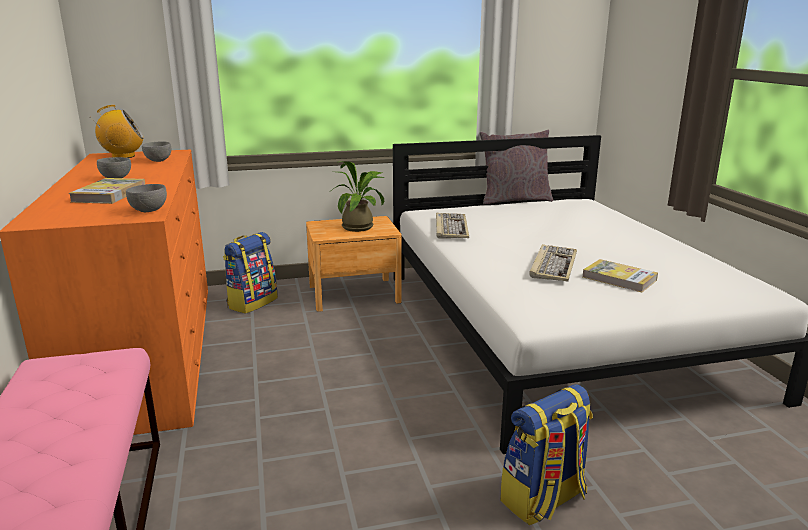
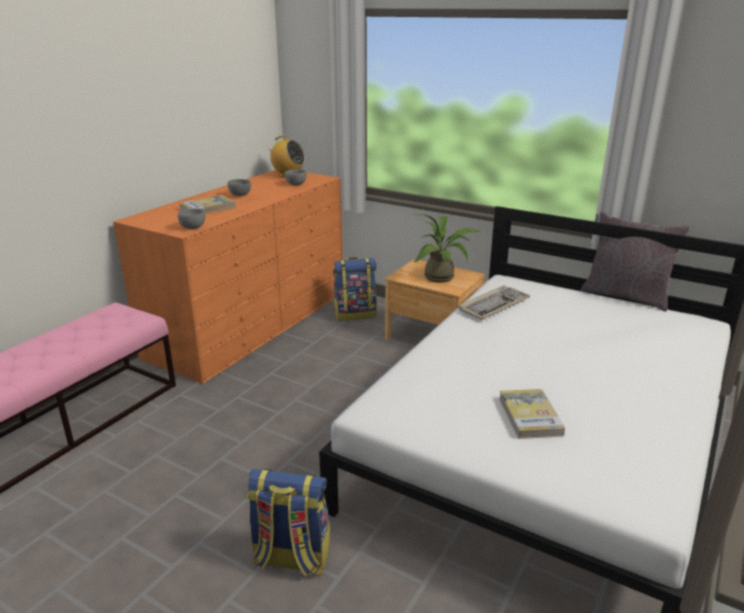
camera: 45 degrees right, 5 degrees up
(553, 265) = (498, 376): keyboard -> none

